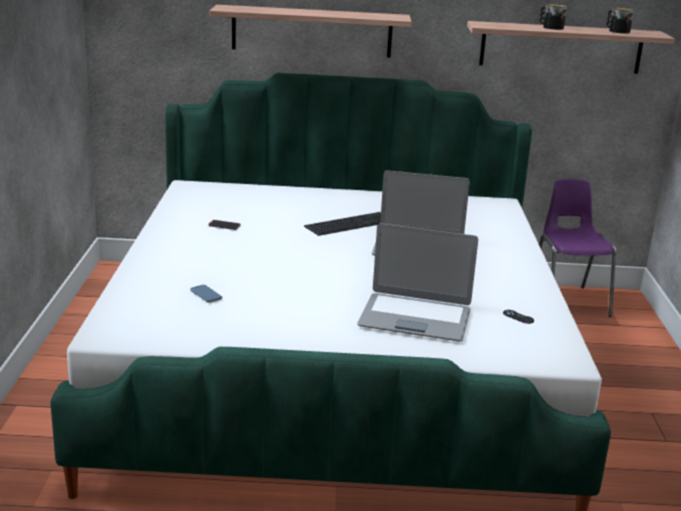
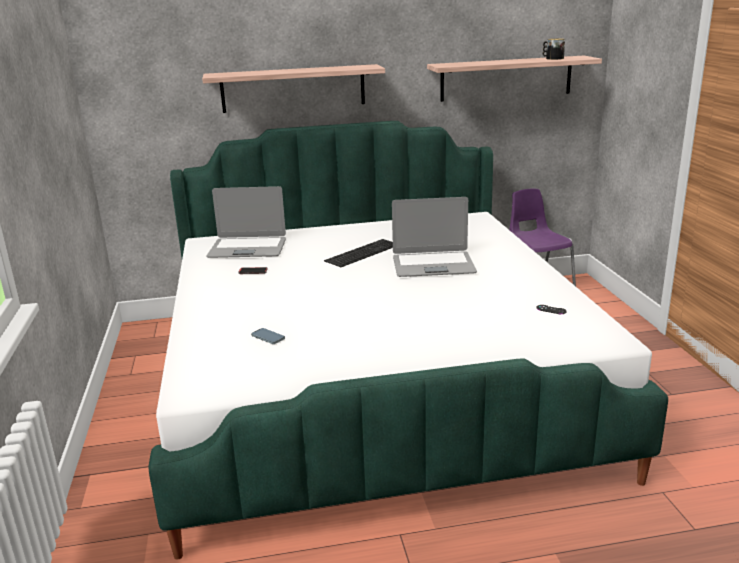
camera: 10 degrees left, 0 degrees up
(415, 318) = (466, 326): laptop -> laptop (247, 249)
(550, 27) = (499, 61): mug -> none

